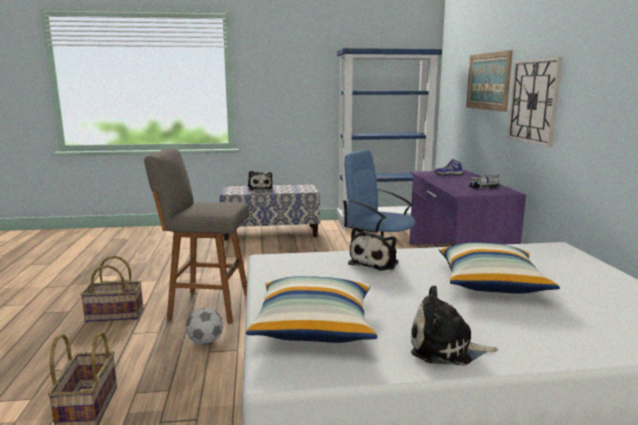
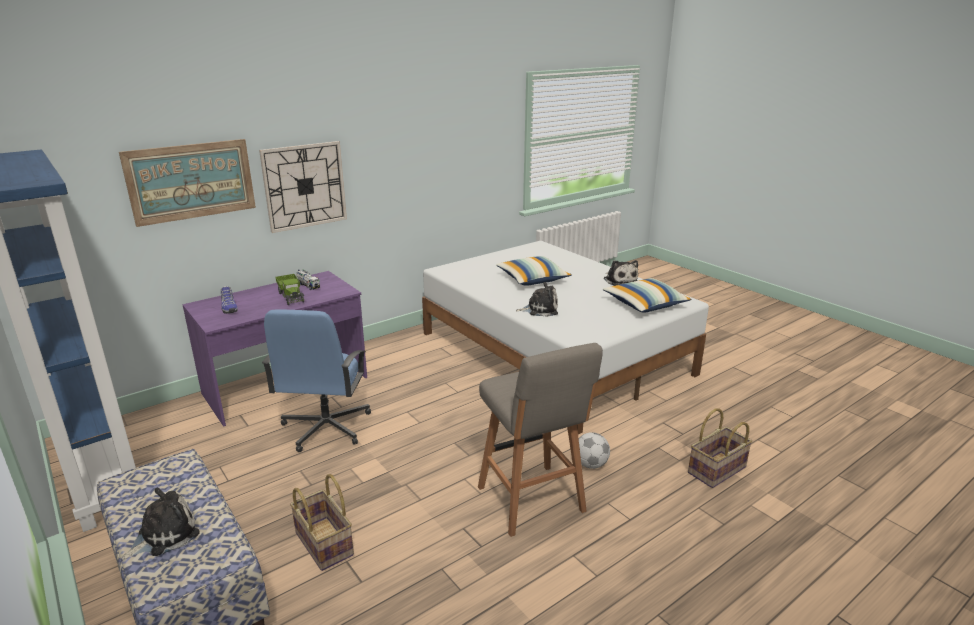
camera: 120 degrees left, 10 degrees up
(114, 315) = (620, 561): basket -> basket (325, 543)
(461, 184) = (291, 296): none -> toy truck

